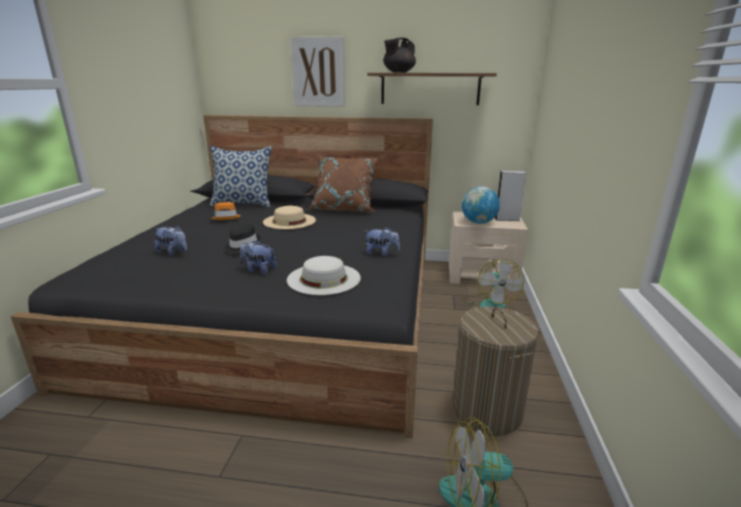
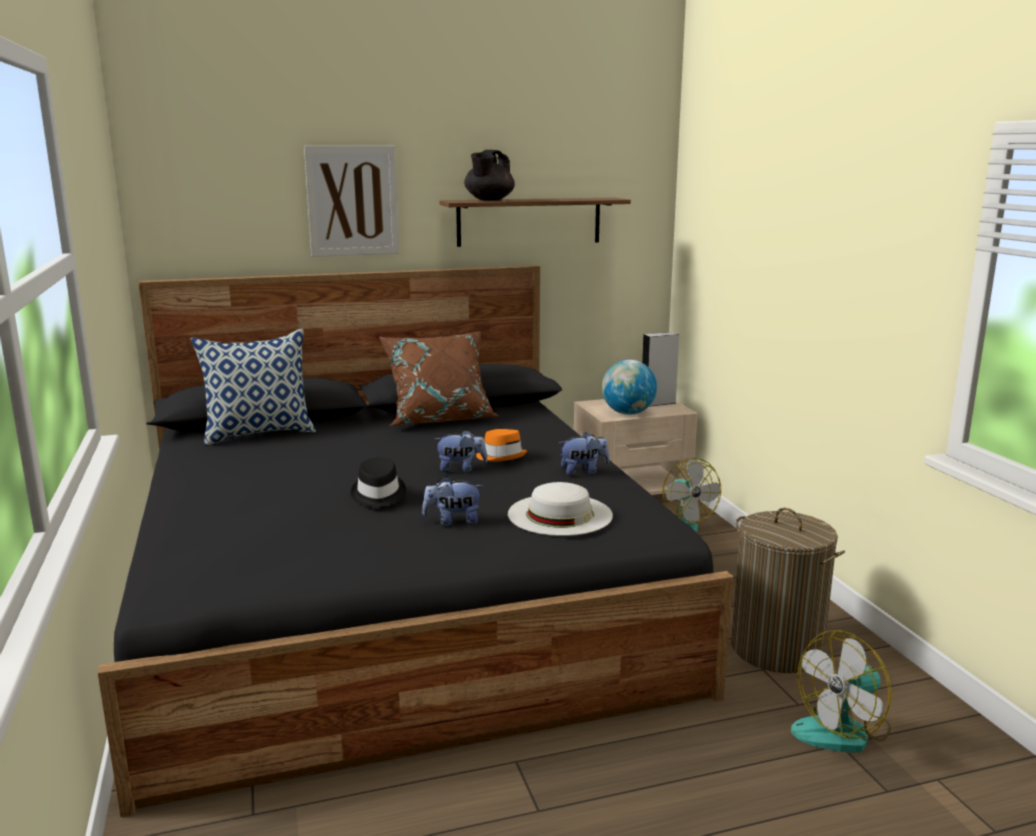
camera: 25 degrees left, 5 degrees down
(173, 252) = (292, 521): plush toy -> plush toy (461, 469)
(226, 217) = (273, 459): orange hat -> orange hat (501, 456)
(289, 221) = (387, 448): beige hat -> none

